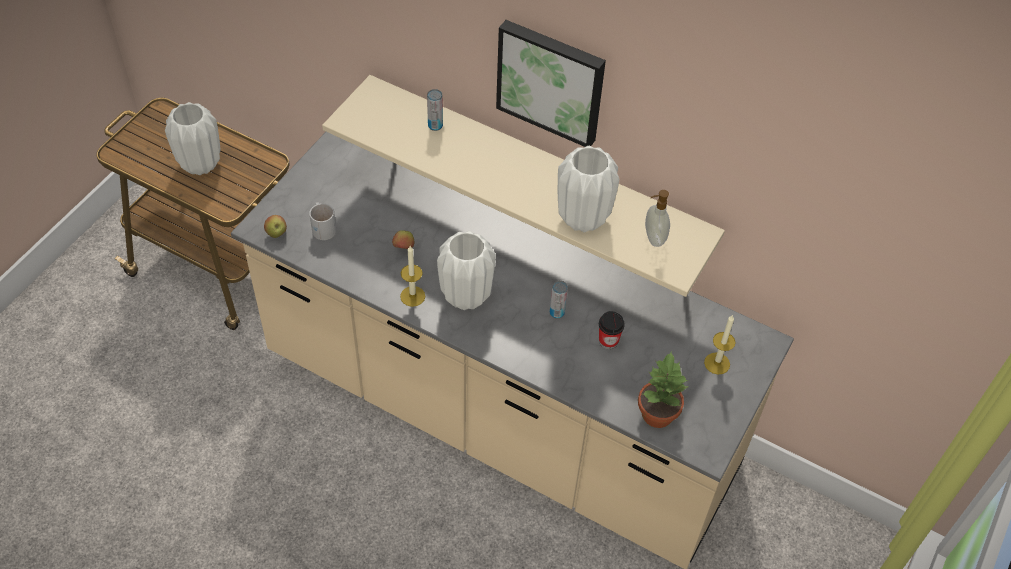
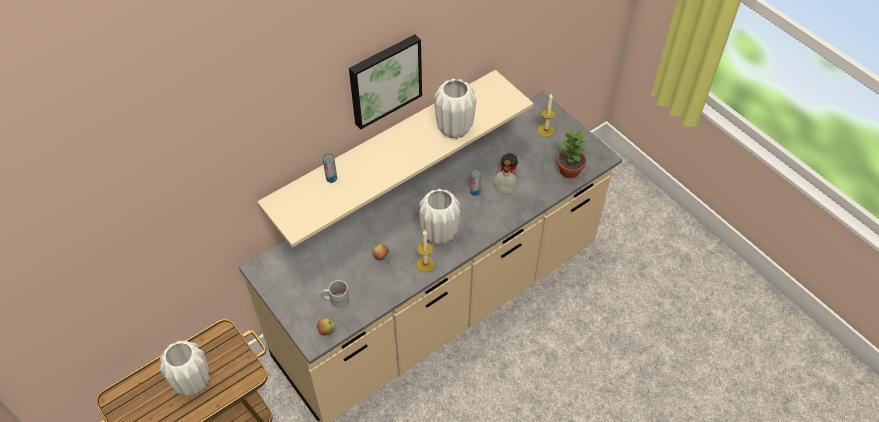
camera: 65 degrees left, 0 degrees up
(653, 238) = (486, 102): soap dispenser -> soap dispenser (504, 191)

